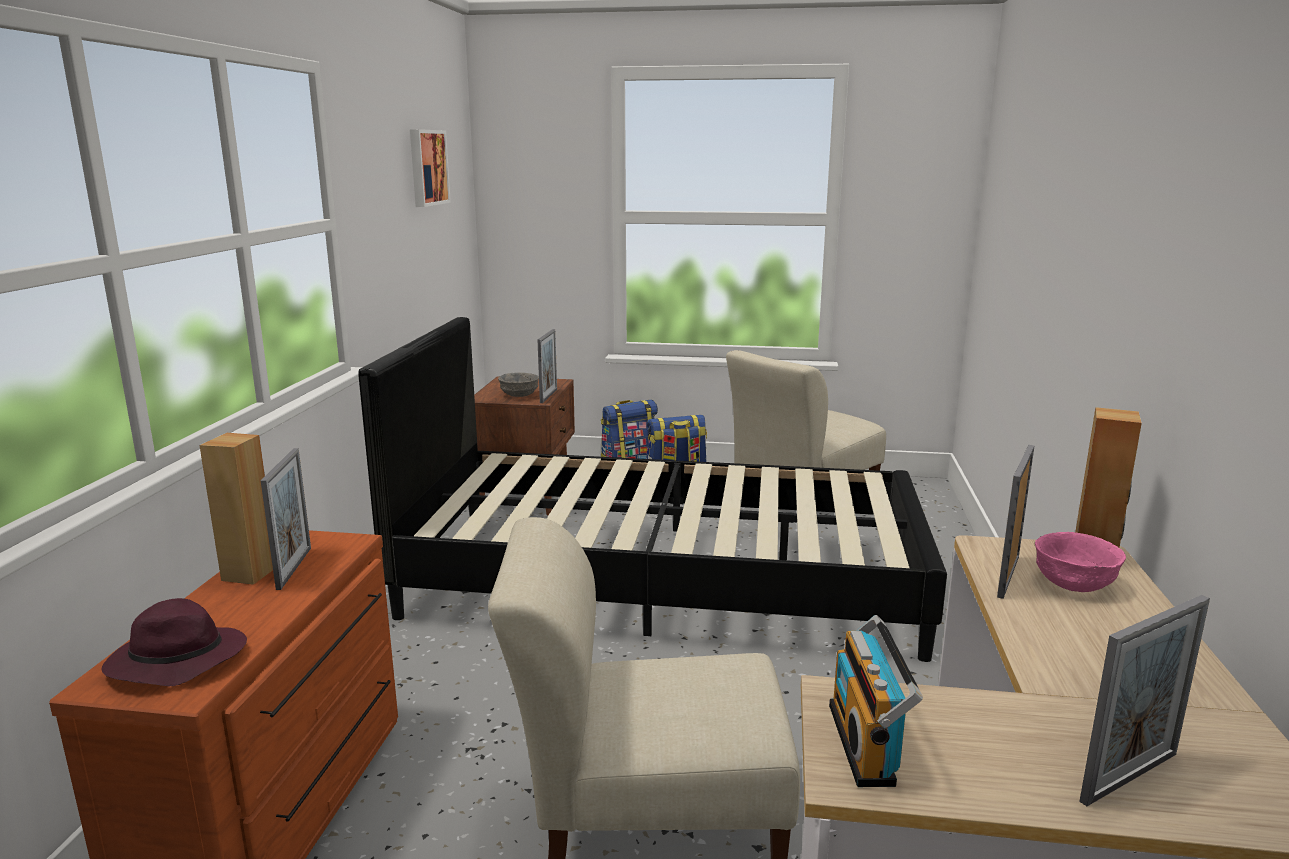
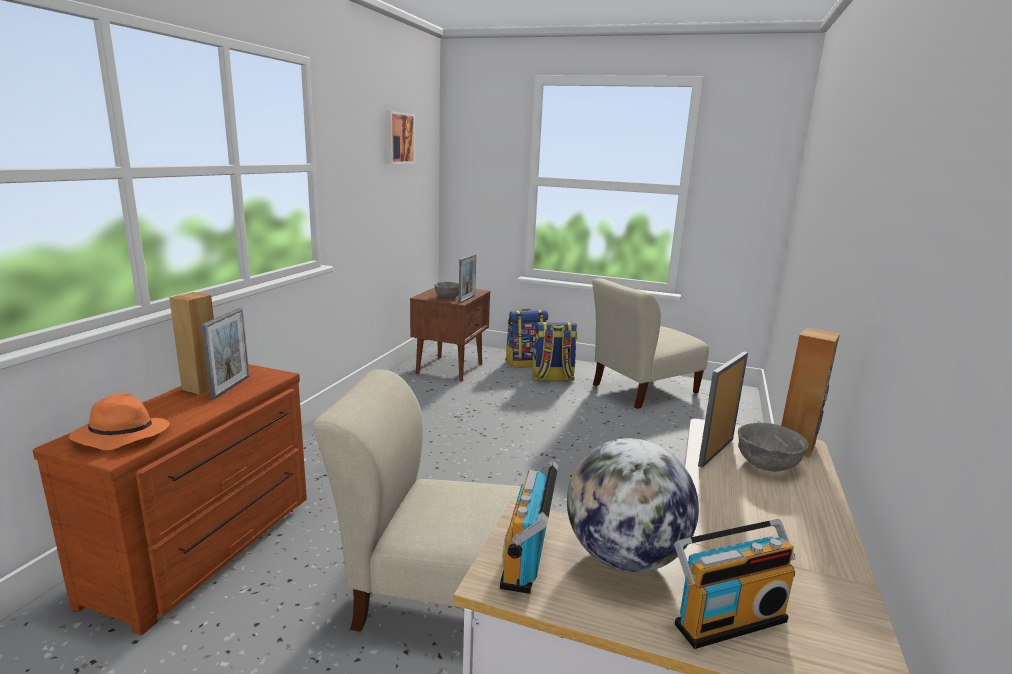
camera: 10 degrees right, 0 degrees up
(175, 661) = (120, 435): purple hat -> orange hat
(663, 580) = (520, 433): black bed -> none
(978, 724) = (625, 557): none -> globe
(1075, 584) = (767, 464): pink bowl -> grey bowl
(1129, 777) = (727, 619): picture frame -> radio

